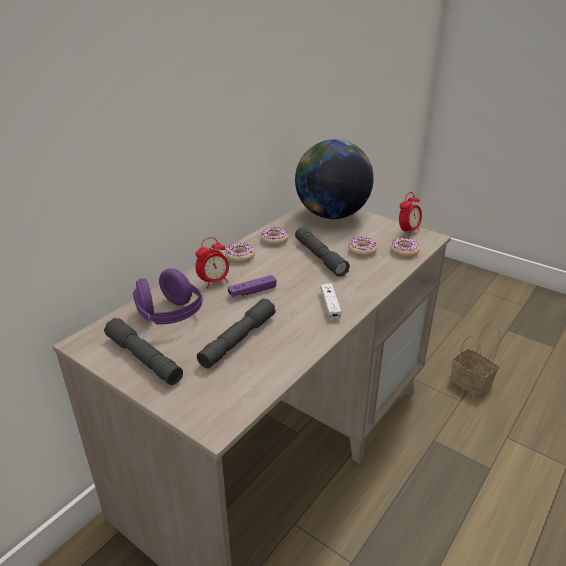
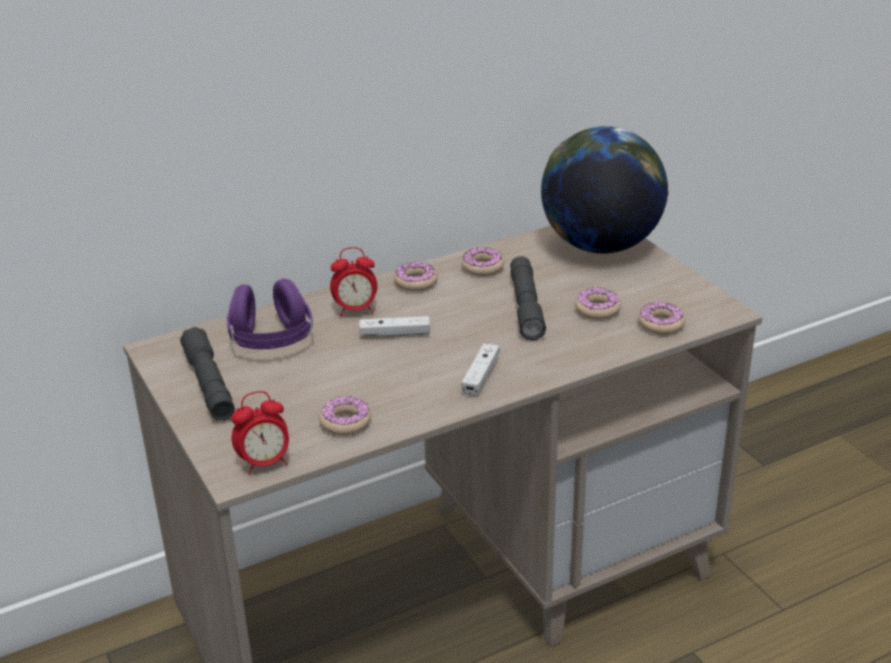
camera: 25 degrees right, 0 degrees up
(238, 340) = (330, 390): grey flashlight -> none
(252, 291) = (394, 334): purple game controller -> white game controller
(267, 360) = (345, 422): none -> donut
(408, 231) = (698, 295): alarm clock -> alarm clock (264, 463)
(472, 383) = (825, 589): basket -> none

